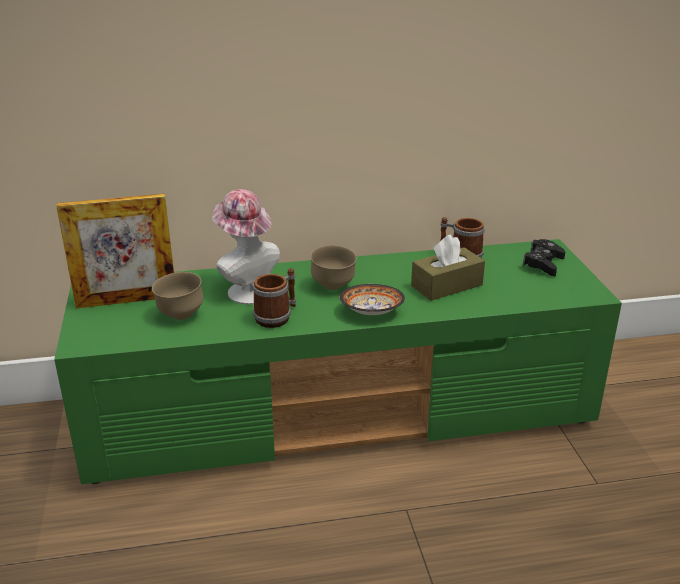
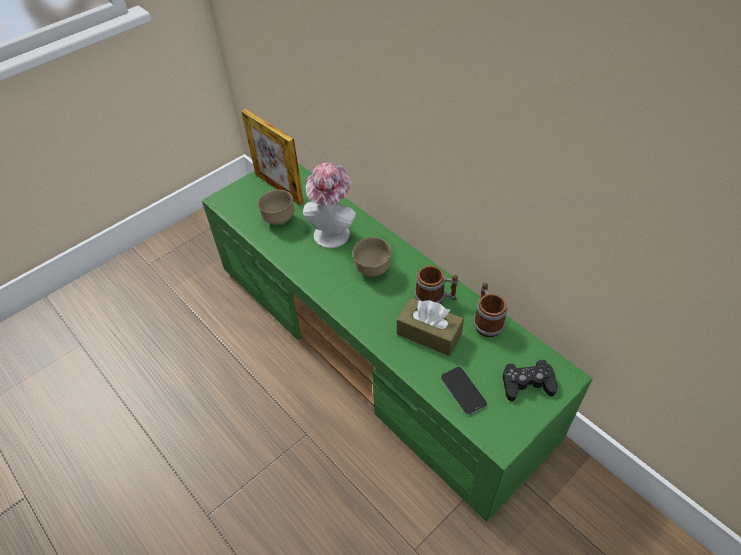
camera: 60 degrees right, 20 degrees up
(277, 316) = (311, 263): mug -> mug (435, 298)
(370, 312) = (353, 307): bowl -> none
(527, 292) = (463, 391): none -> phone

